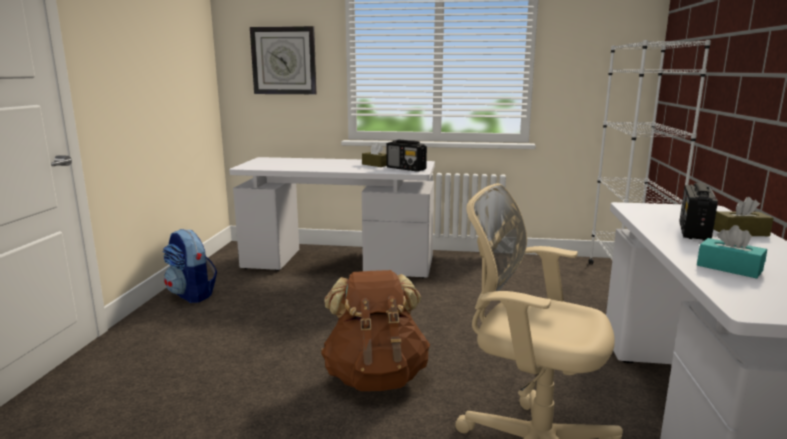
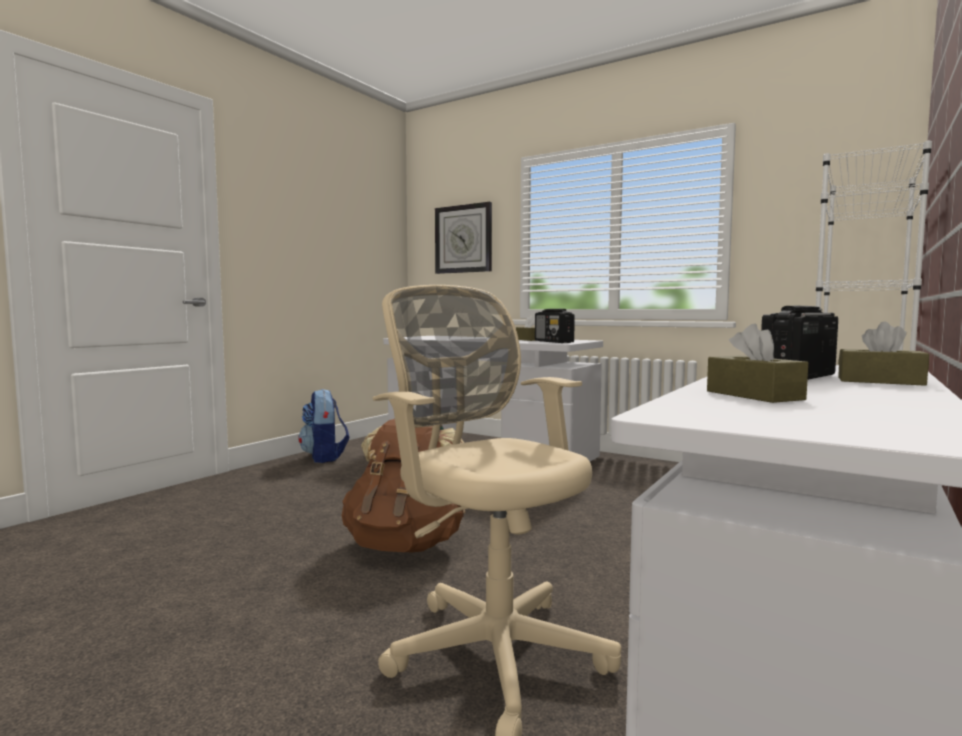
camera: 25 degrees right, 10 degrees down
(729, 268) = (754, 395): turquoise tissue box -> brown tissue box

